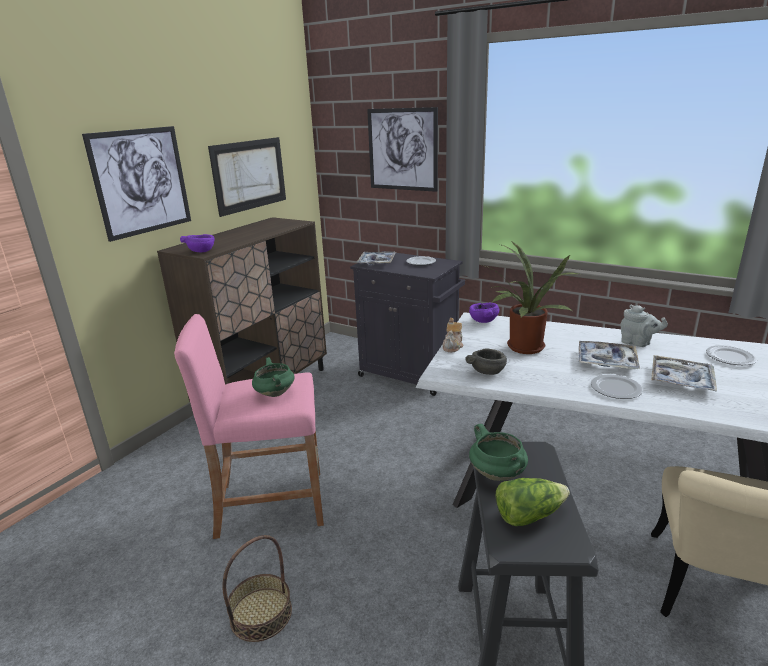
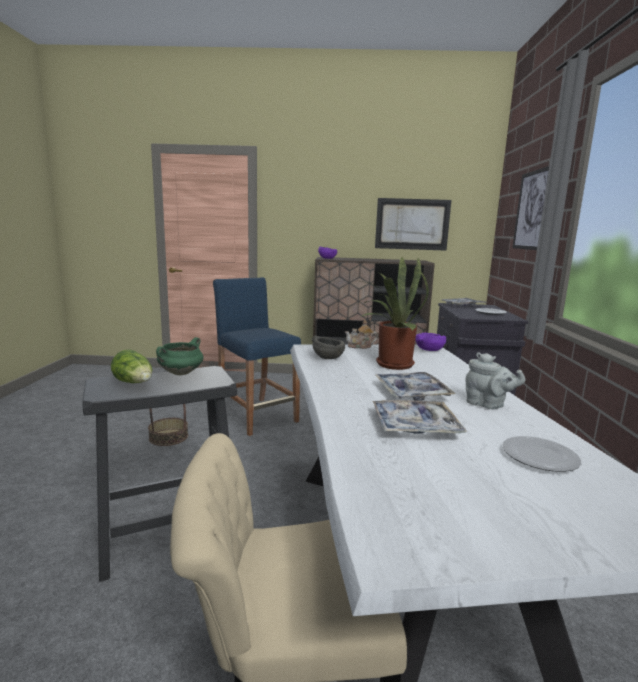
camera: 60 degrees right, 10 degrees down
(141, 181) = (320, 212): picture -> none
(270, 503) = (256, 415): pink stool -> blue stool
(274, 393) = (259, 332): green cooking pot -> none
(616, 388) = (351, 398): plate -> none
(637, 343) = (487, 405): grey teapot -> grey teapot turned 60 degrees counterclockwise

